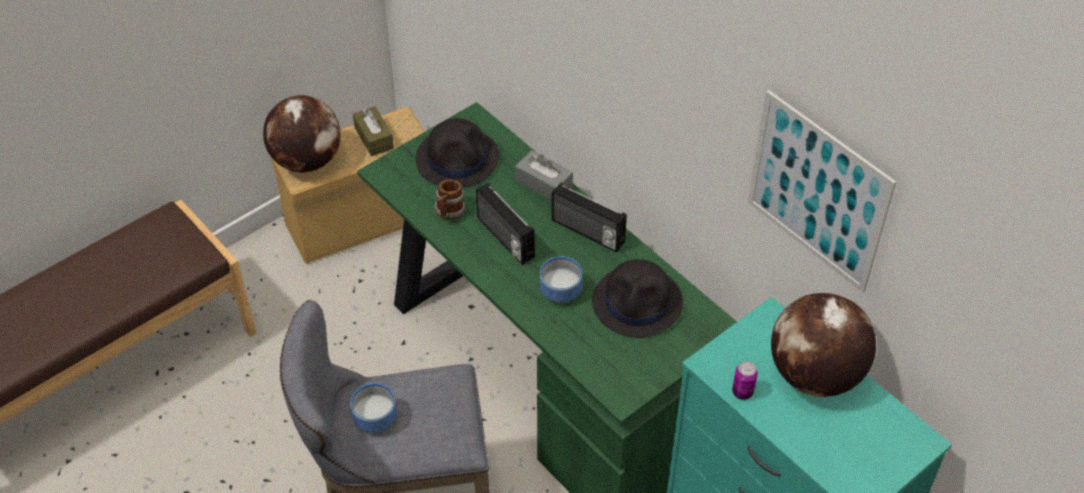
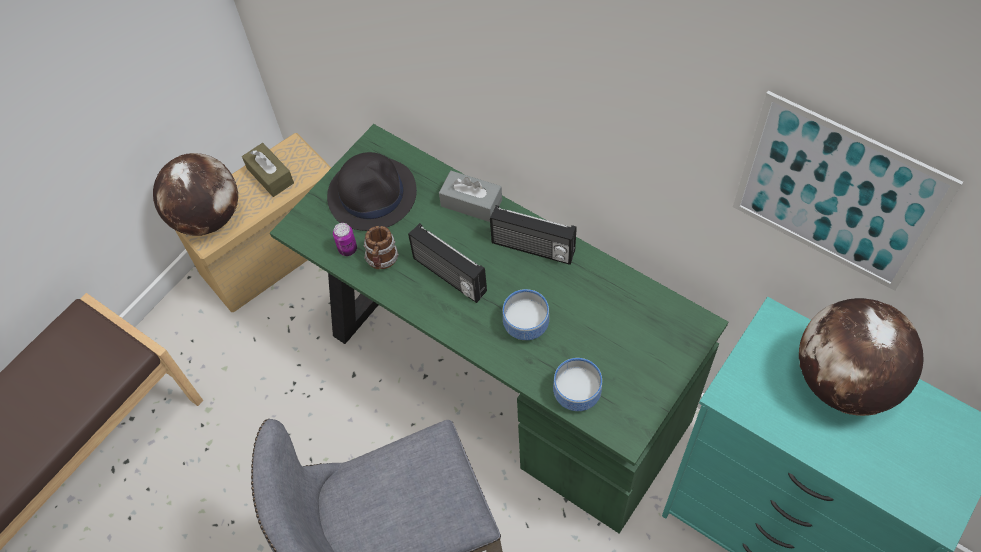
camera: 10 degrees left, 10 degrees up
(373, 419) = (366, 517): bowl -> bowl (575, 394)
(638, 302) = (610, 318): black hat -> none
(742, 392) = (775, 422): can -> can (348, 249)

